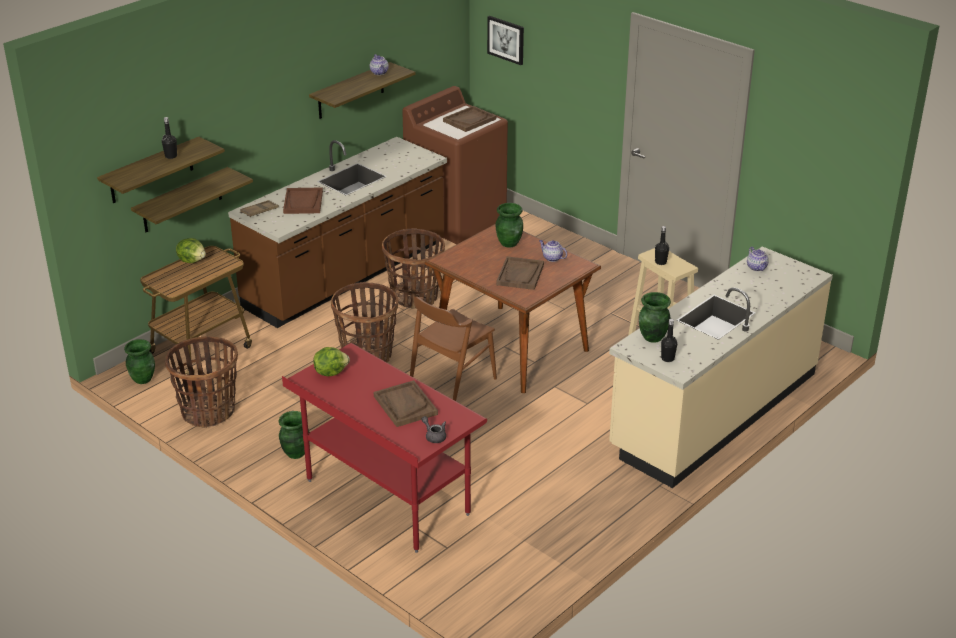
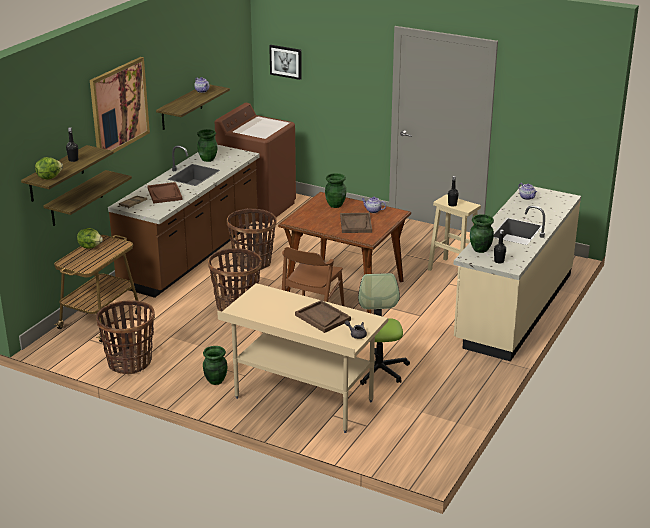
camera: 15 degrees left, 5 degrees down
(143, 379) = (63, 347): green vase -> green vase (208, 159)
(250, 91) = (119, 107): none -> picture
(330, 372) = (252, 304): lettuce -> lettuce (49, 177)
(387, 498) = (303, 400): red desk -> beige desk
(469, 120) = (266, 125): brown tray -> none
(498, 472) = (378, 370): none -> office chair

